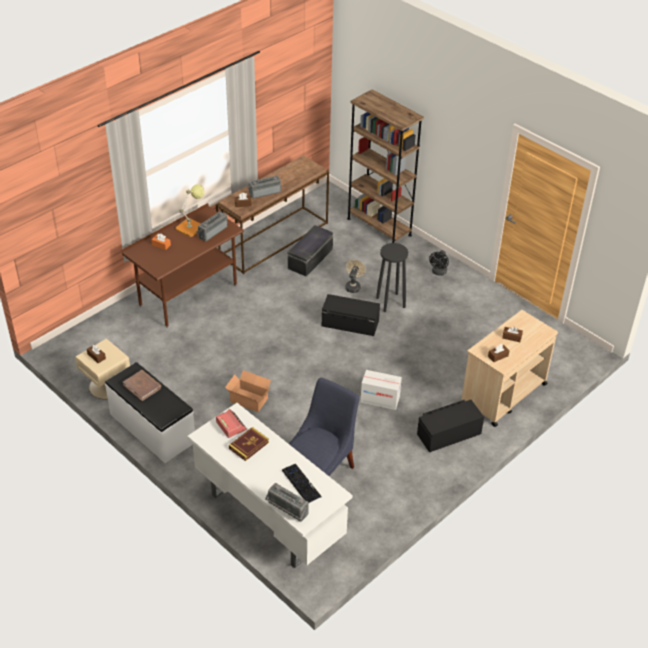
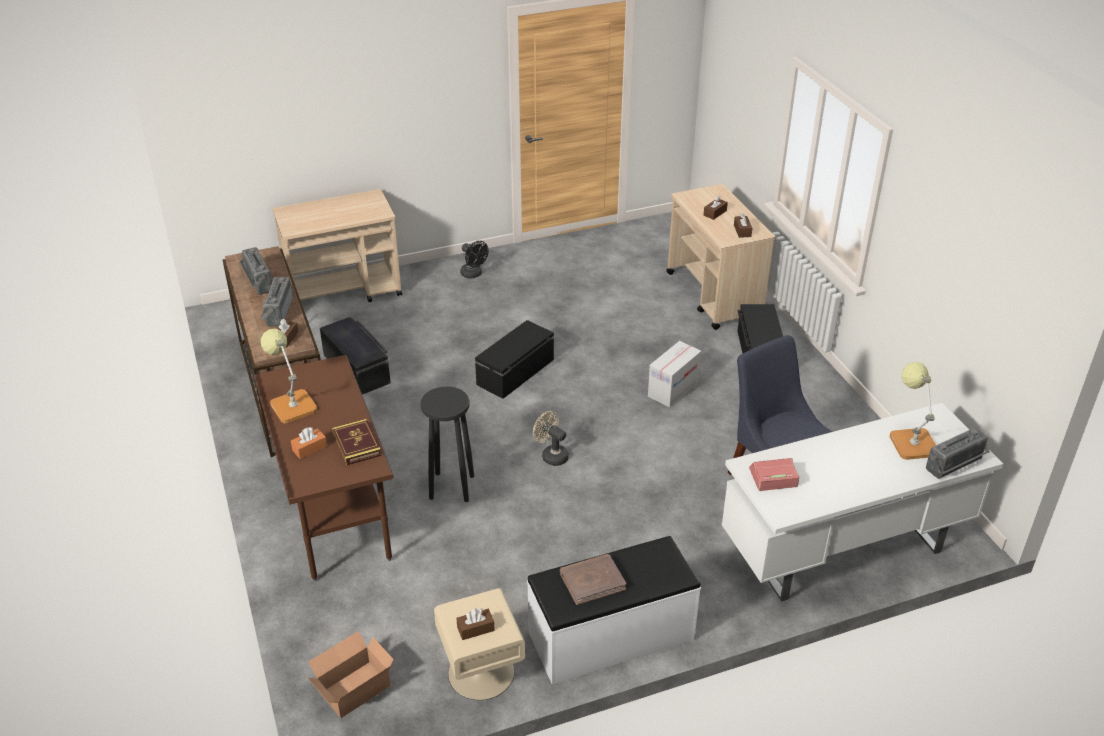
camera: 65 degrees left, 5 degrees down
(212, 231) = (324, 386): radio -> radio (256, 282)
(249, 399) = (605, 509): cardboard box -> cardboard box (352, 688)
(249, 445) = (820, 470): book -> book (357, 444)
(301, 484) = (910, 440): keyboard -> table lamp
(353, 286) = (444, 348): beige fan -> beige fan (551, 455)
(379, 227) = (345, 292): brown bookcase -> beige cart
(390, 302) = (499, 327): black stool -> black stool (451, 487)

